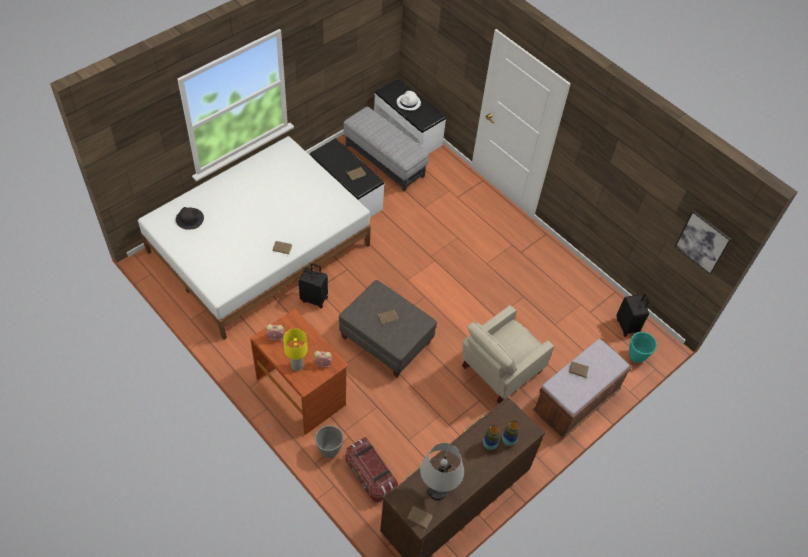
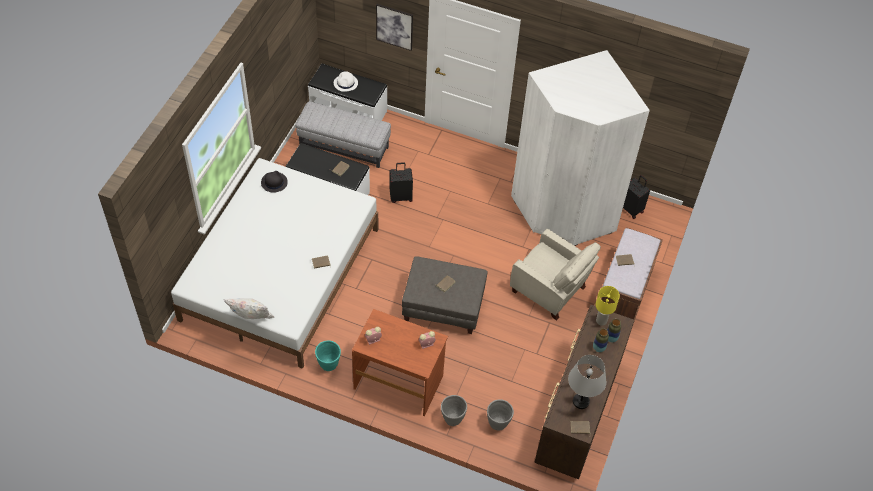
camera: 25 degrees left, 0 degrees up
(188, 272) = (251, 319): none -> white pillow
(189, 219) = (219, 271): black hat -> black hat (274, 182)
(297, 365) = (406, 355): yellow table lamp -> yellow table lamp (601, 320)
(314, 298) = (359, 297): black suitcase -> black suitcase (401, 196)
(370, 475) = (498, 424): storage box -> grey planter
(499, 370) = (550, 290): beige armchair -> beige armchair turned 75 degrees counterclockwise
(557, 301) = (564, 211): none -> white wardrobe
(636, 357) = (652, 232): turquoise planter -> turquoise planter (329, 365)
(703, 242) = (680, 114): picture -> picture (394, 26)

